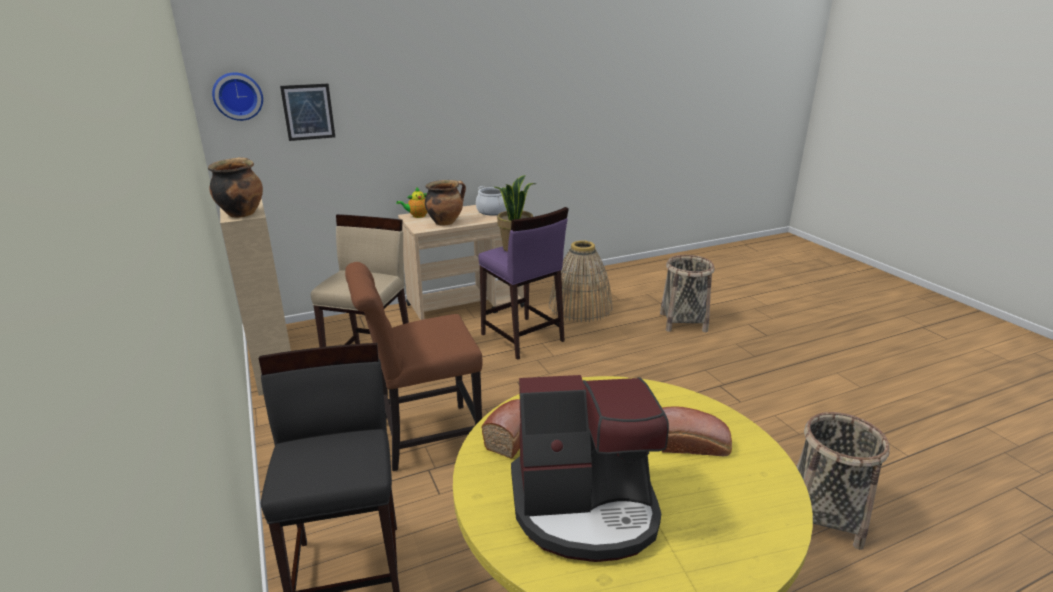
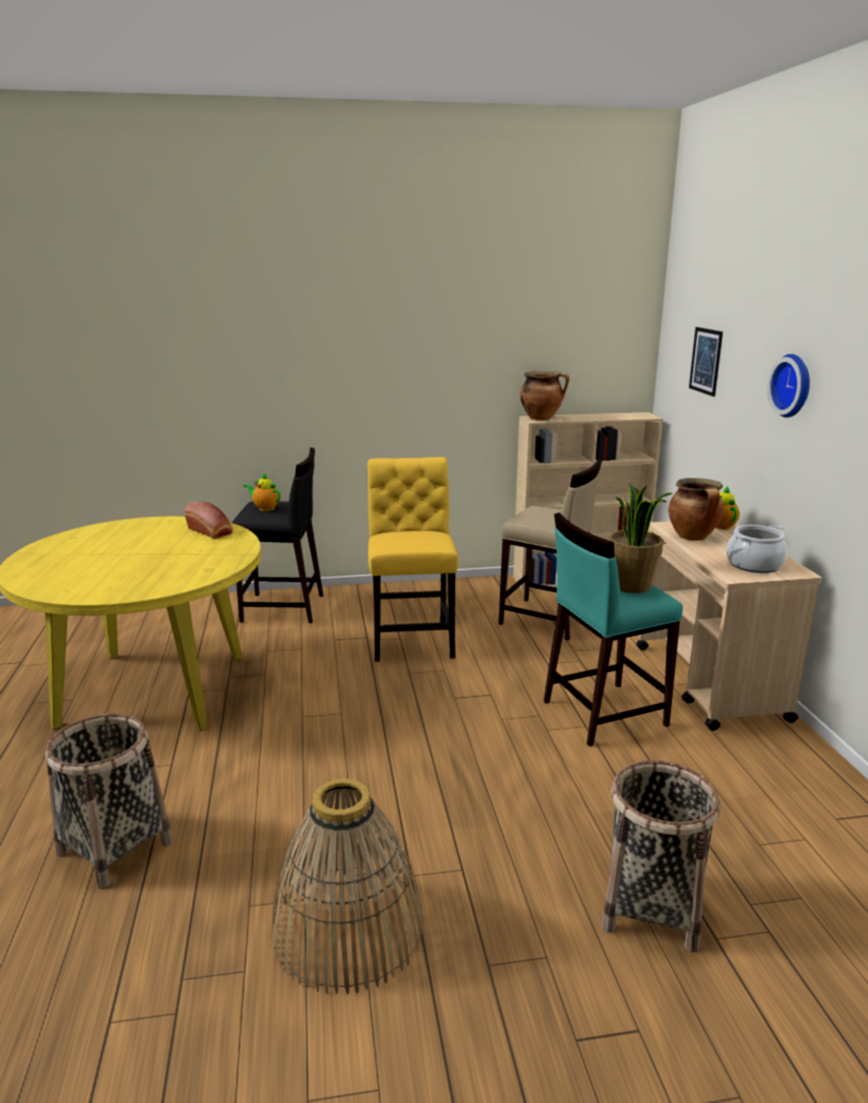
camera: 105 degrees right, 5 degrees down
(238, 96) = (676, 331): wall clock -> wall clock (794, 385)
(329, 460) = (265, 508): none -> teapot
(423, 438) = (412, 637): brown chair -> yellow chair
(522, 338) = (603, 713): purple stool -> turquoise stool
(580, 307) = (715, 786): basket -> basket (348, 929)
(585, 507) = (122, 540): coffee machine -> none
(694, 445) = (125, 576): bread -> none

